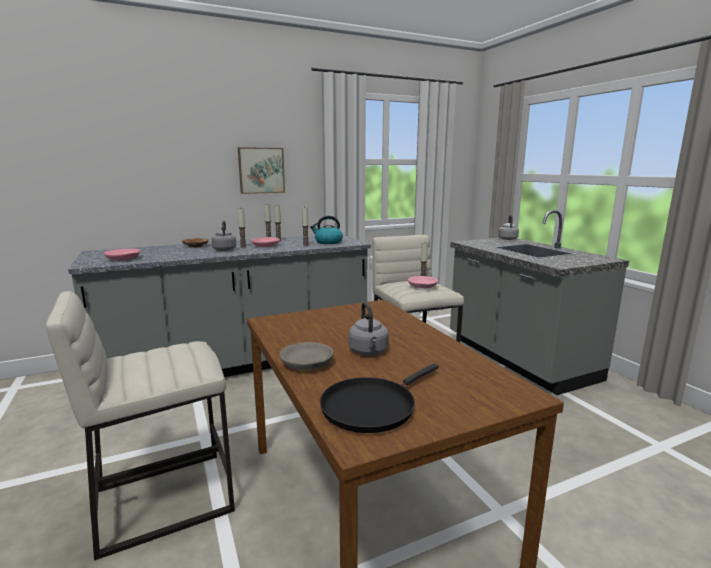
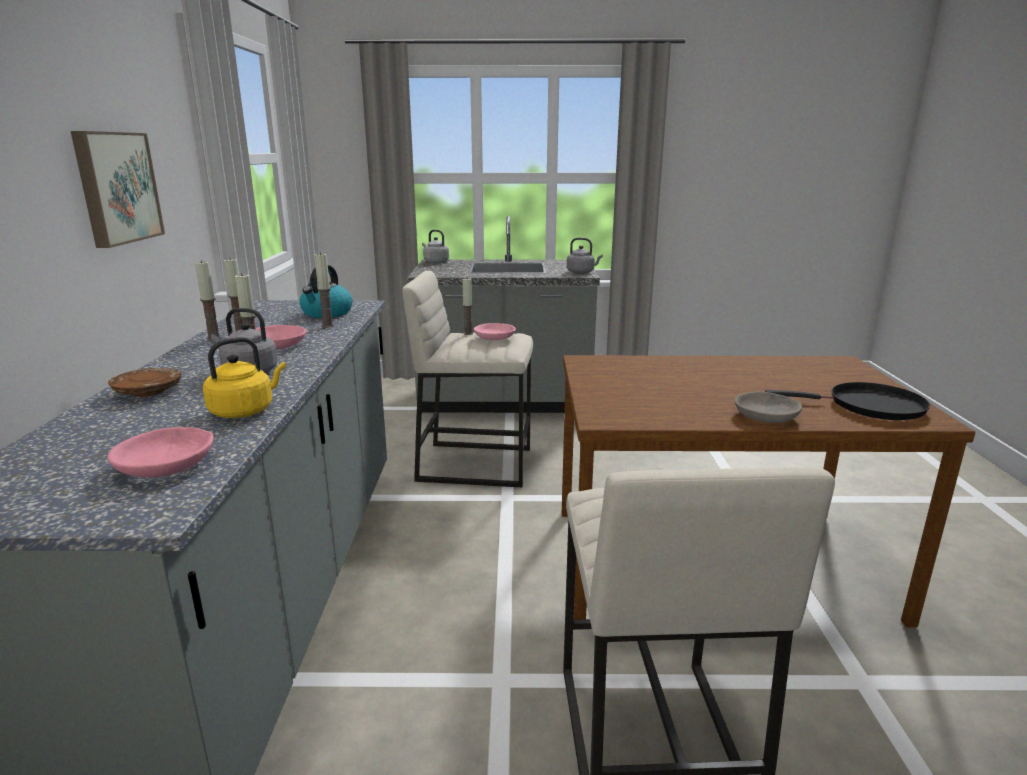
camera: 65 degrees left, 5 degrees up
(177, 256) = (245, 410): none -> yellow kettle
(368, 351) = (739, 388): grey kettle -> grey kettle (582, 272)
(372, 406) = (869, 406): black frying pan -> black frying pan turned 60 degrees counterclockwise

